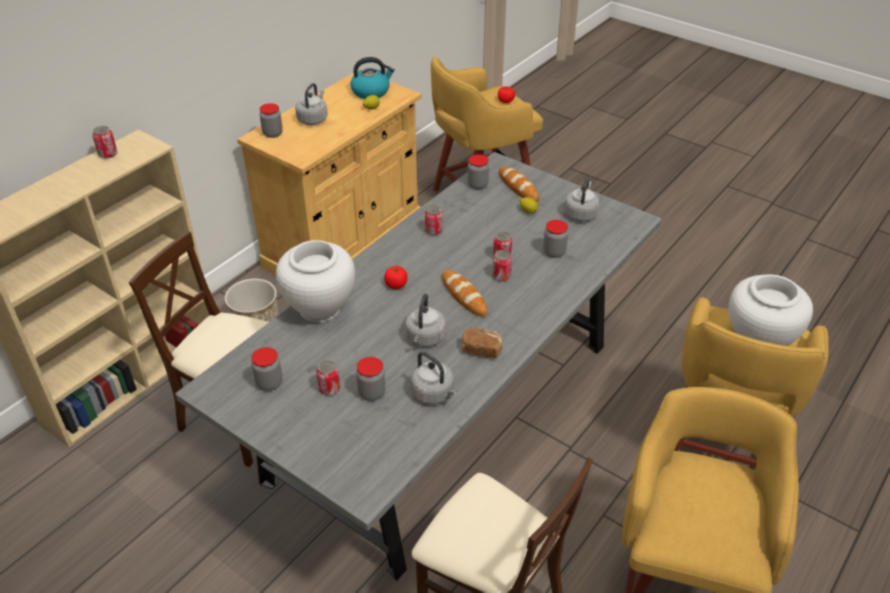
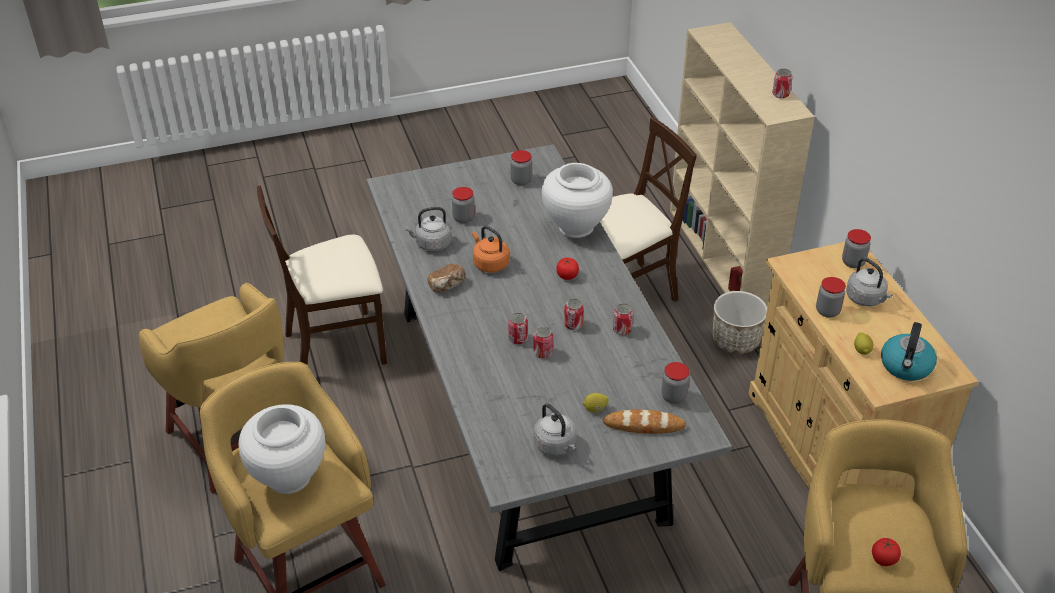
camera: 125 degrees right, 0 degrees up
(329, 388) = (488, 202): can -> can (573, 324)
(425, 338) = (489, 263): grey kettle -> orange kettle
(464, 295) = (516, 305): bread -> none
(554, 252) = (517, 390): jar -> jar (827, 311)

